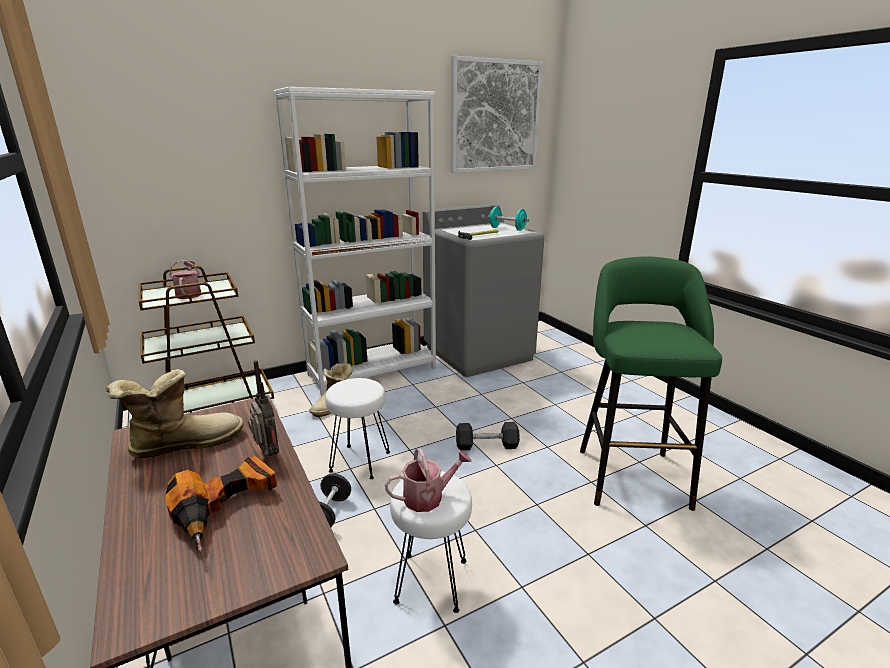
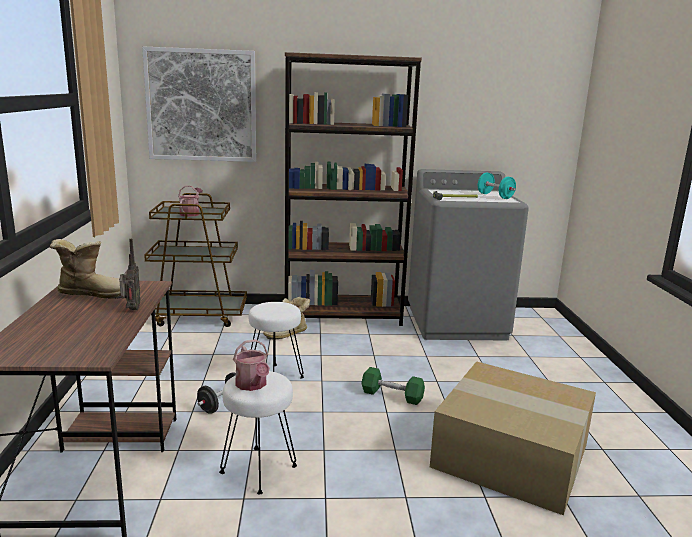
camera: 25 degrees right, 5 degrees down
(227, 508) = (80, 327): power drill -> none
(372, 371) = (343, 316): white bookcase -> brown bookcase
(428, 497) = (252, 385): watering can -> watering can turned 60 degrees clockwise
(487, 445) = (392, 395): grey dumbbell -> green dumbbell
(495, 117) = (509, 83): picture -> picture (201, 105)
(630, 473) = (513, 455): green stool -> cardboard box

